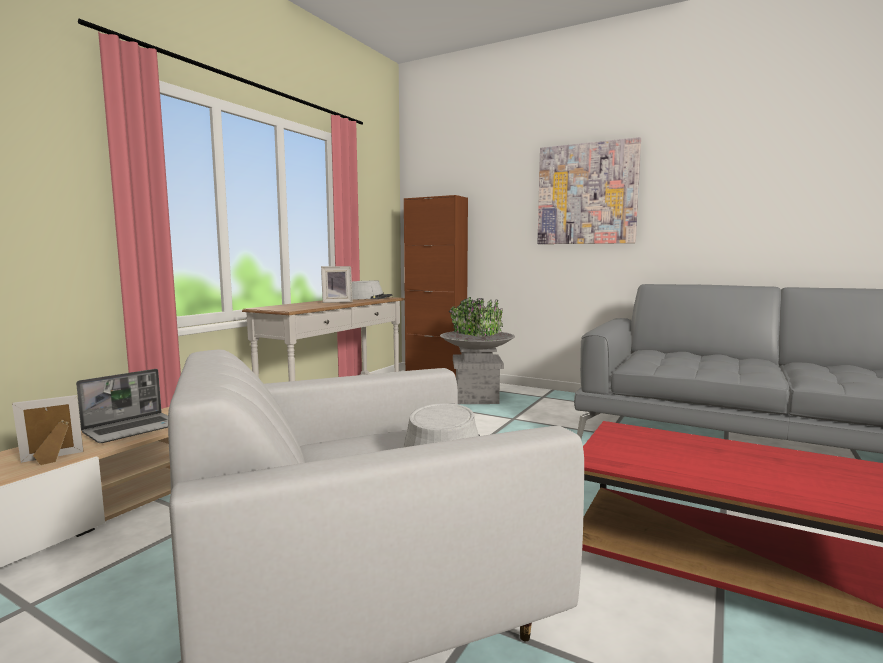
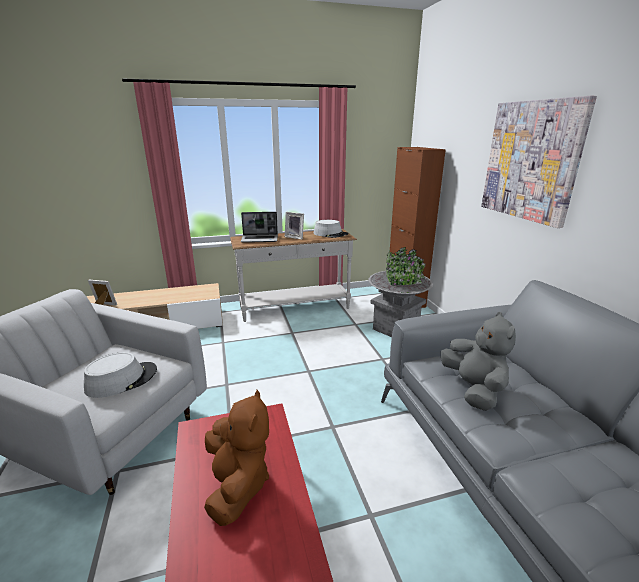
camera: 45 degrees right, 15 degrees up
(133, 429) = (148, 297): laptop -> laptop (260, 239)
(692, 365) = (473, 389): none -> grey plush toy
(724, 463) = (237, 485): none -> brown plush toy

